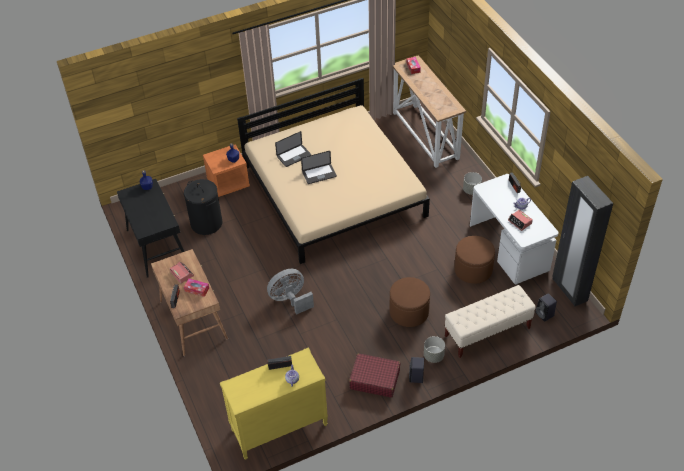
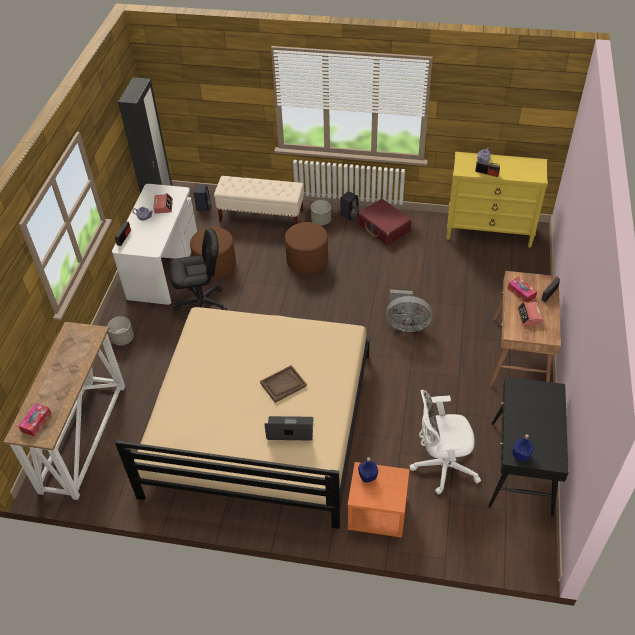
camera: 145 degrees left, 0 degrees up
(206, 223) = (441, 466): black laundry basket -> white office chair
(319, 174) = (283, 384): laptop -> brown tray
(448, 237) = (202, 304): none -> black office chair

